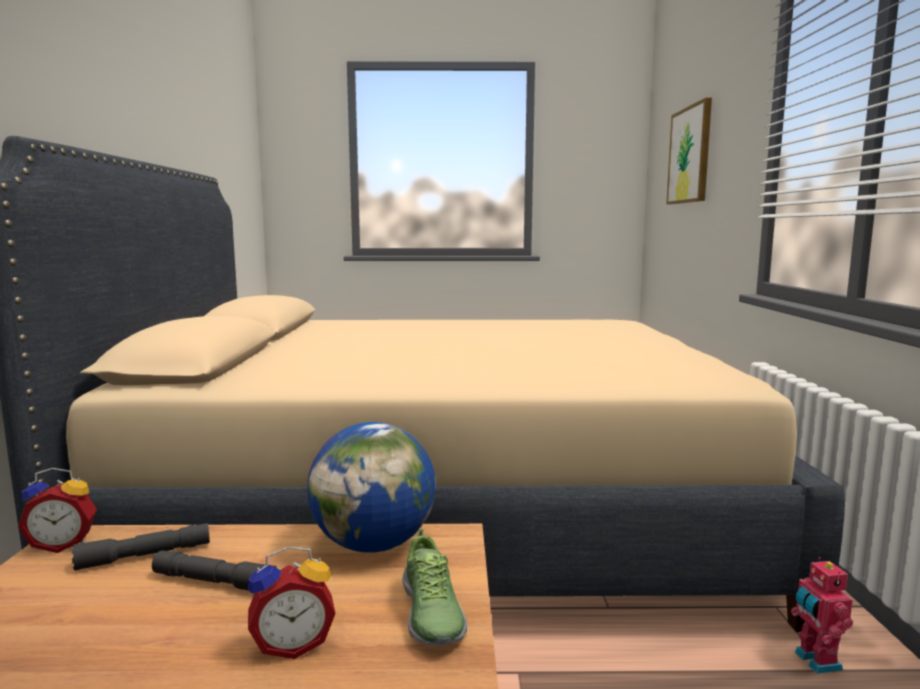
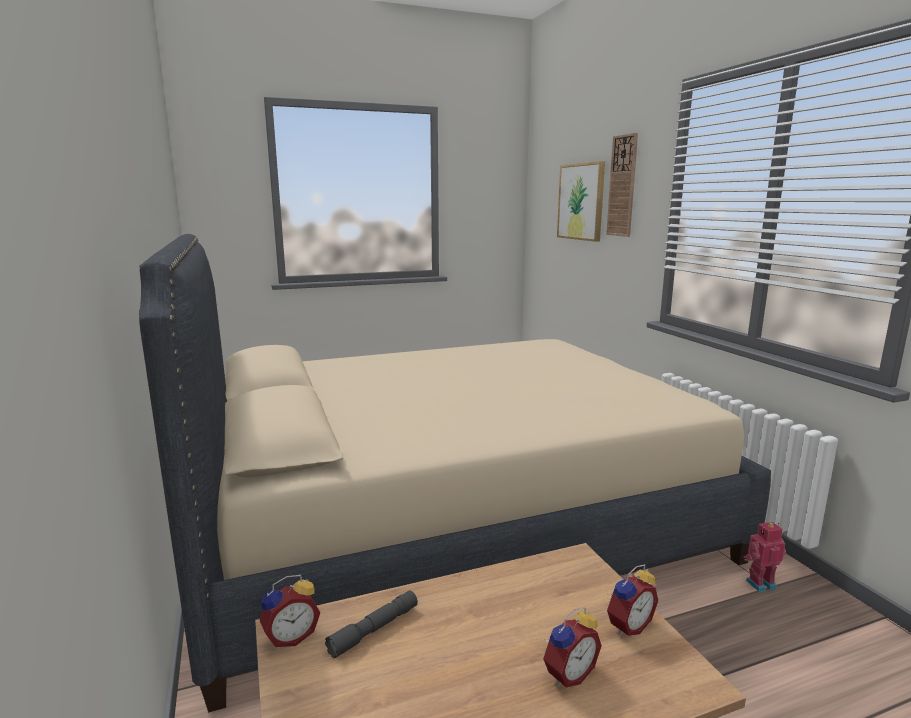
camera: 20 degrees left, 5 degrees up
(215, 582) = (457, 639): grey flashlight -> none
(374, 544) = (534, 578): globe -> none
(431, 614) = (627, 625): shoe -> alarm clock
(726, 124) = (622, 186): none -> wall clock
(815, 661) = (759, 583): toy robot -> toy robot turned 105 degrees clockwise

